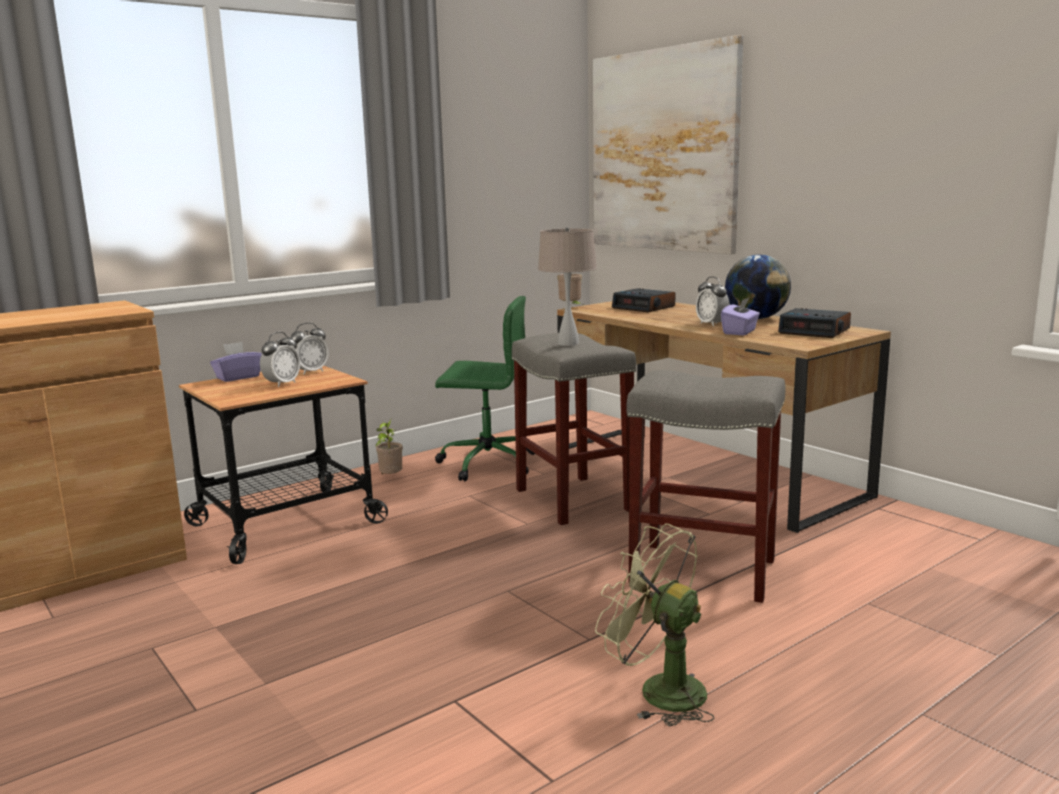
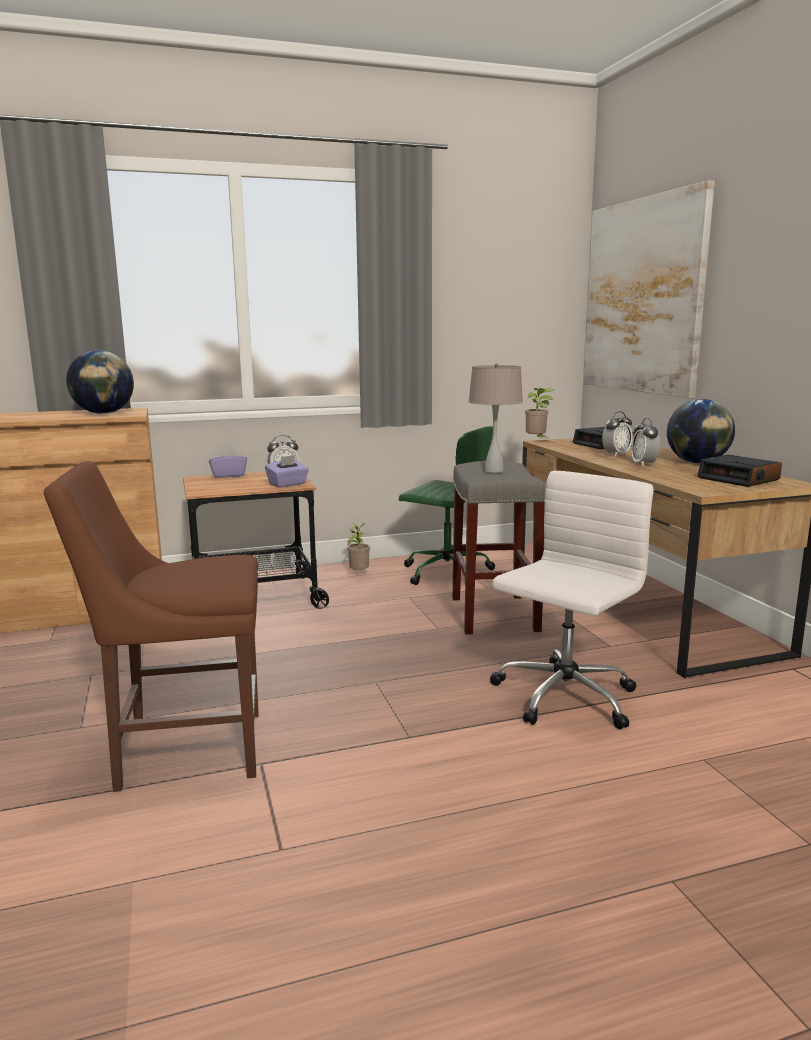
camera: 20 degrees right, 0 degrees up
(85, 311) = (104, 413): none -> globe
(282, 384) = (251, 483): alarm clock -> alarm clock (616, 455)
(350, 706) = (182, 749): none -> brown chair
(658, 690) = (432, 795): green fan -> none
(705, 571) = (563, 697): grey stool -> white office chair
(740, 332) = (660, 473): purple tissue box -> purple tissue box (288, 484)

